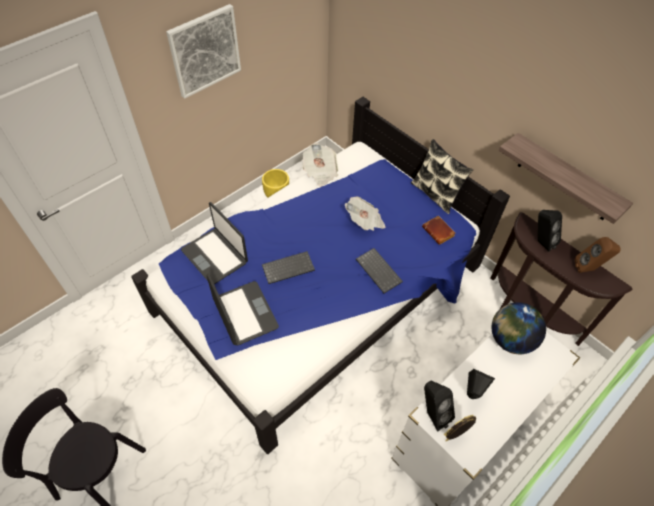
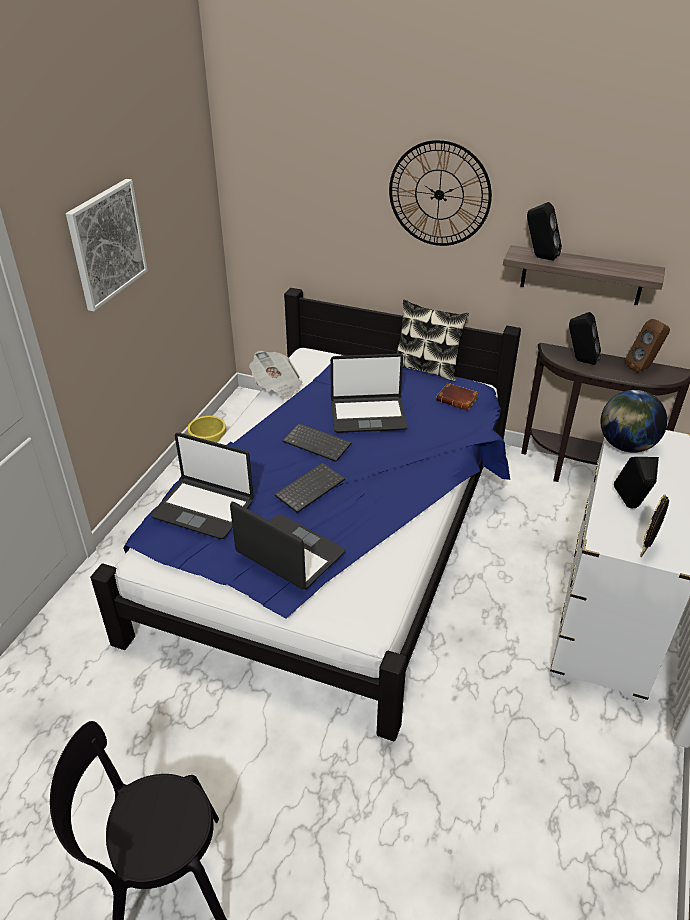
camera: 25 degrees left, 15 degrees down
(365, 221) = (368, 415): newspaper -> laptop
(379, 271) = (422, 455): keyboard -> keyboard (318, 443)
(432, 414) = (606, 539): black speaker -> black speaker (539, 257)
(474, 72) = (439, 194): none -> wall clock

